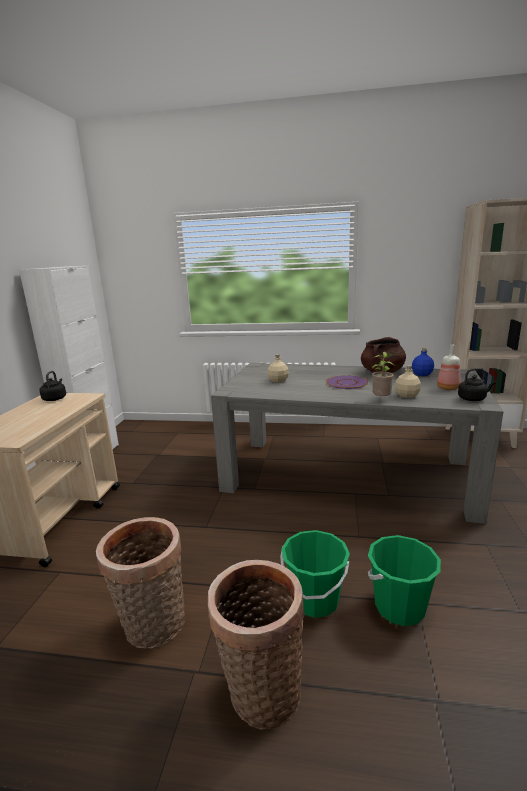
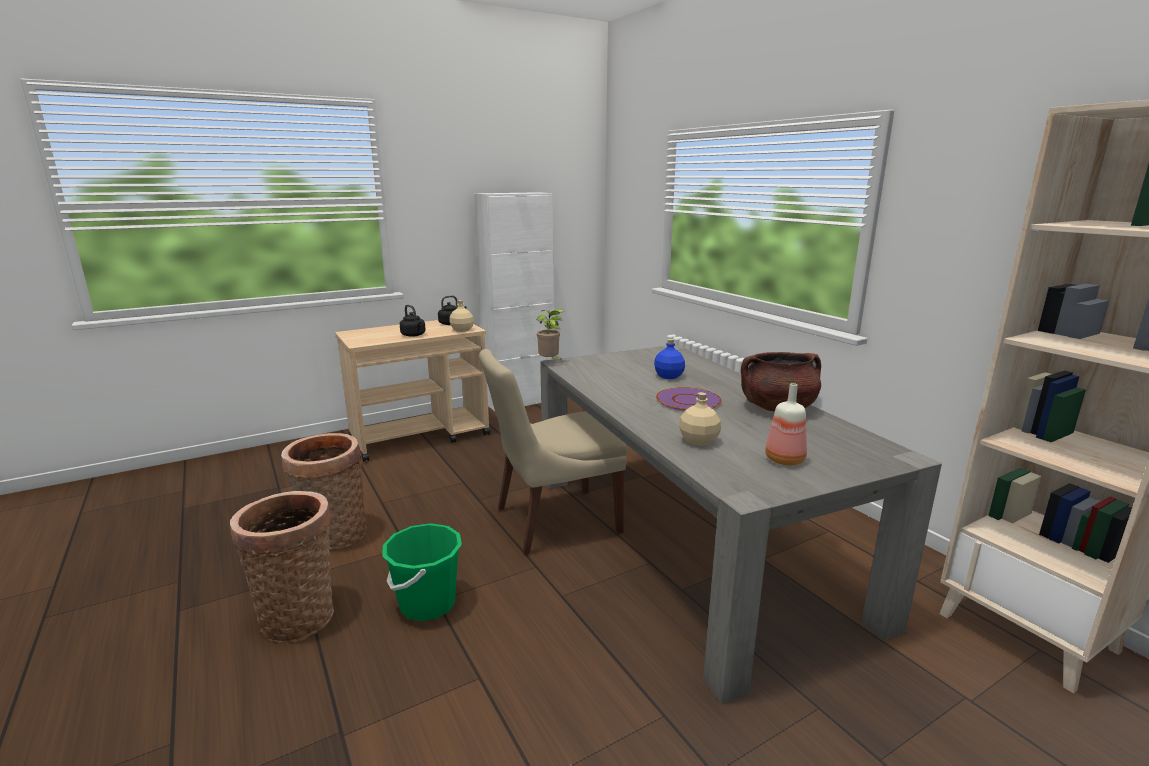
camera: 50 degrees right, 0 degrees up
(274, 507) = (553, 521): none -> beige chair
(277, 380) = (633, 370): beige bottle -> beige bottle (461, 330)
(381, 400) = (655, 431): potted plant -> potted plant (550, 362)
(399, 607) = (461, 666): green bucket -> none
(421, 374) = (821, 432): blue bottle -> blue bottle (668, 376)
(473, 399) = (762, 484): black kettle -> black kettle (414, 335)

